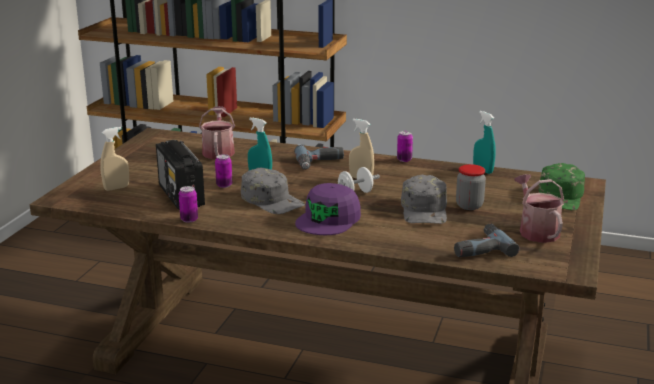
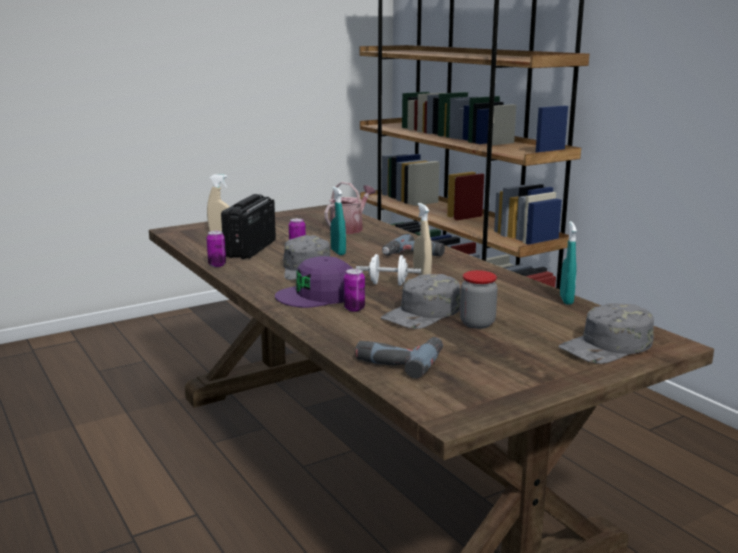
camera: 40 degrees right, 5 degrees down
(404, 160) = (500, 271): can -> can (354, 308)
(536, 231) = (500, 366): watering can -> none
(560, 196) = (607, 346): green cap -> grey cap

